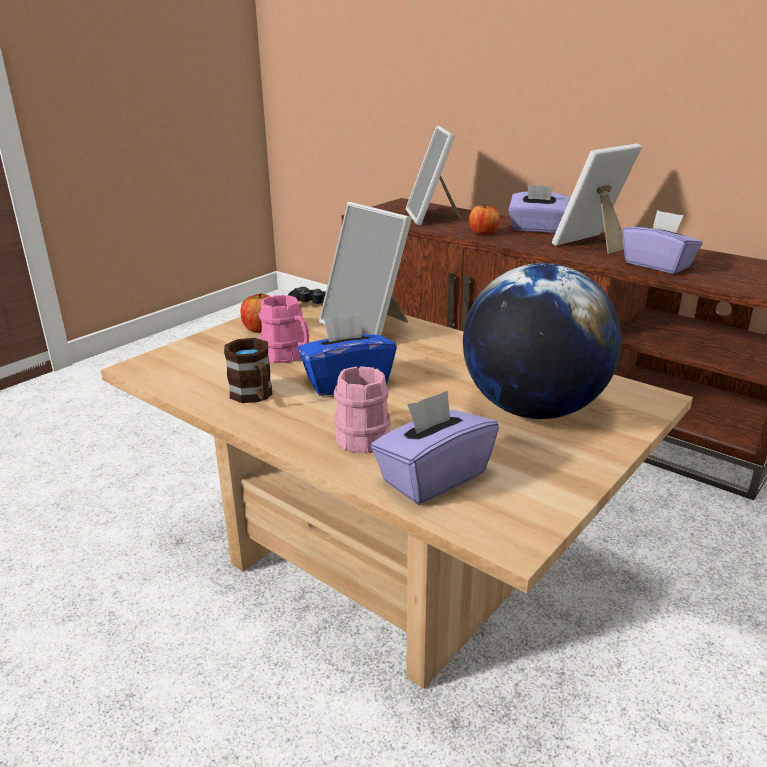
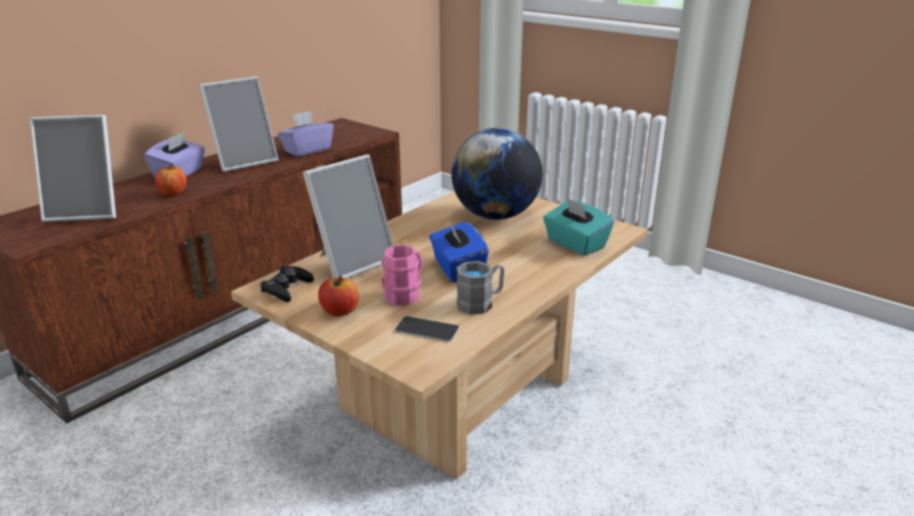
camera: 90 degrees left, 0 degrees up
(208, 368) = (427, 329): none -> phone
(255, 396) = (481, 303): brown mug -> grey mug
(359, 436) = (534, 264): pink mug -> none
(432, 477) = (575, 244): purple tissue box -> turquoise tissue box
(593, 245) = (244, 161): picture frame -> picture frame turned 90 degrees counterclockwise

